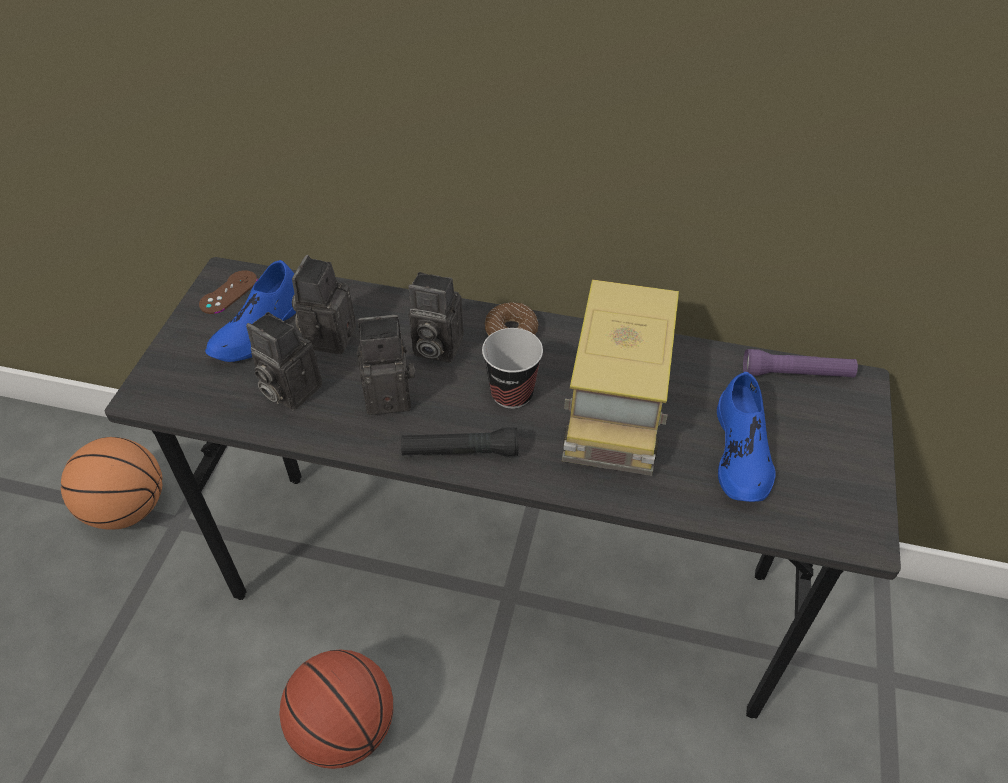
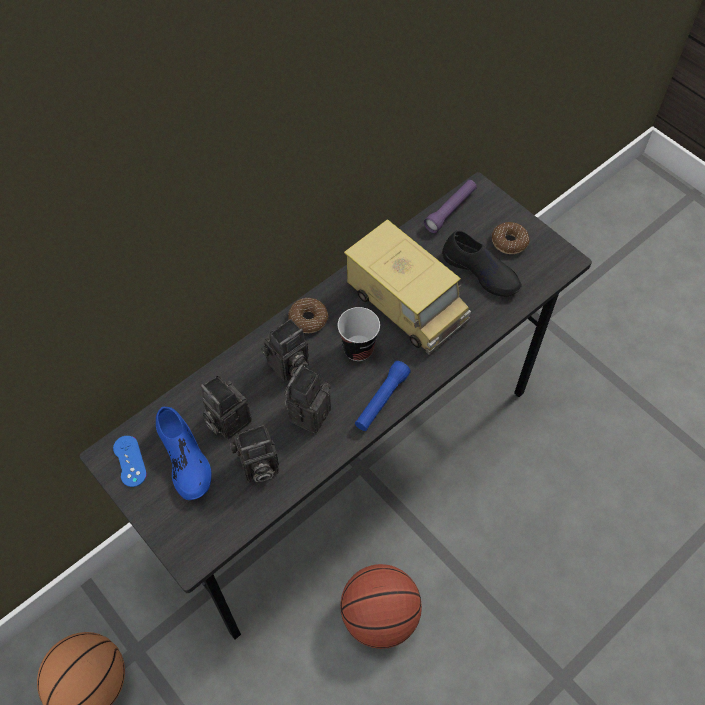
camera: 55 degrees left, 10 degrees up
(228, 292) = (129, 461): brown game controller -> blue game controller
(460, 452) = (381, 400): black flashlight -> blue flashlight
(741, 452) = (481, 271): blue shoe -> black shoe
(819, 458) = (509, 242): none -> donut

